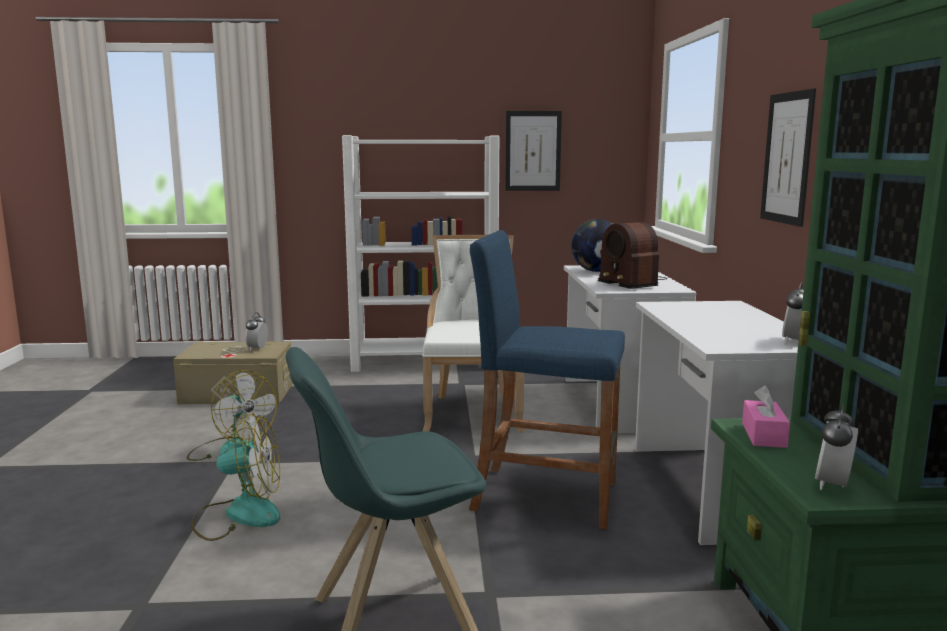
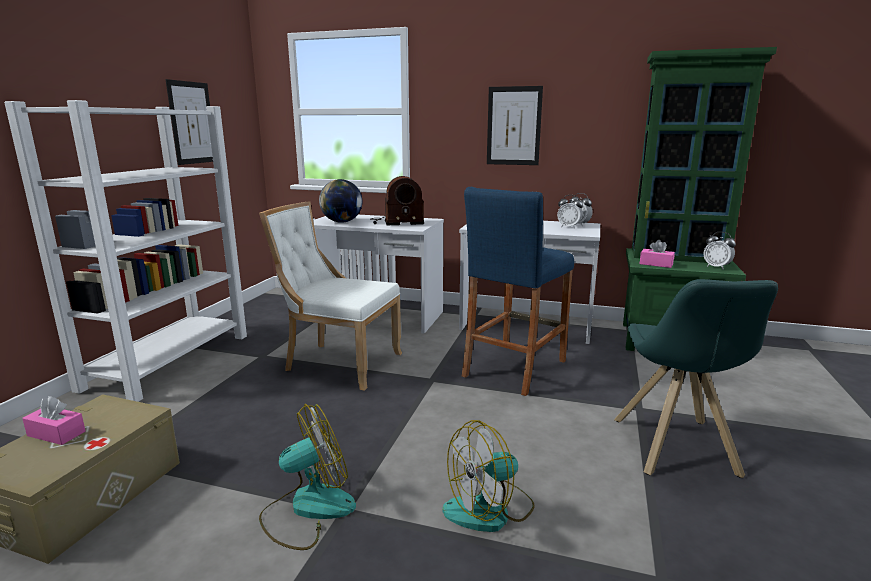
camera: 70 degrees left, 5 degrees up
(237, 346) = (56, 434): none -> pink tissue box
(239, 515) = (489, 509): fan -> fan turned 135 degrees counterclockwise
(257, 349) = (102, 419): alarm clock -> alarm clock (568, 227)

